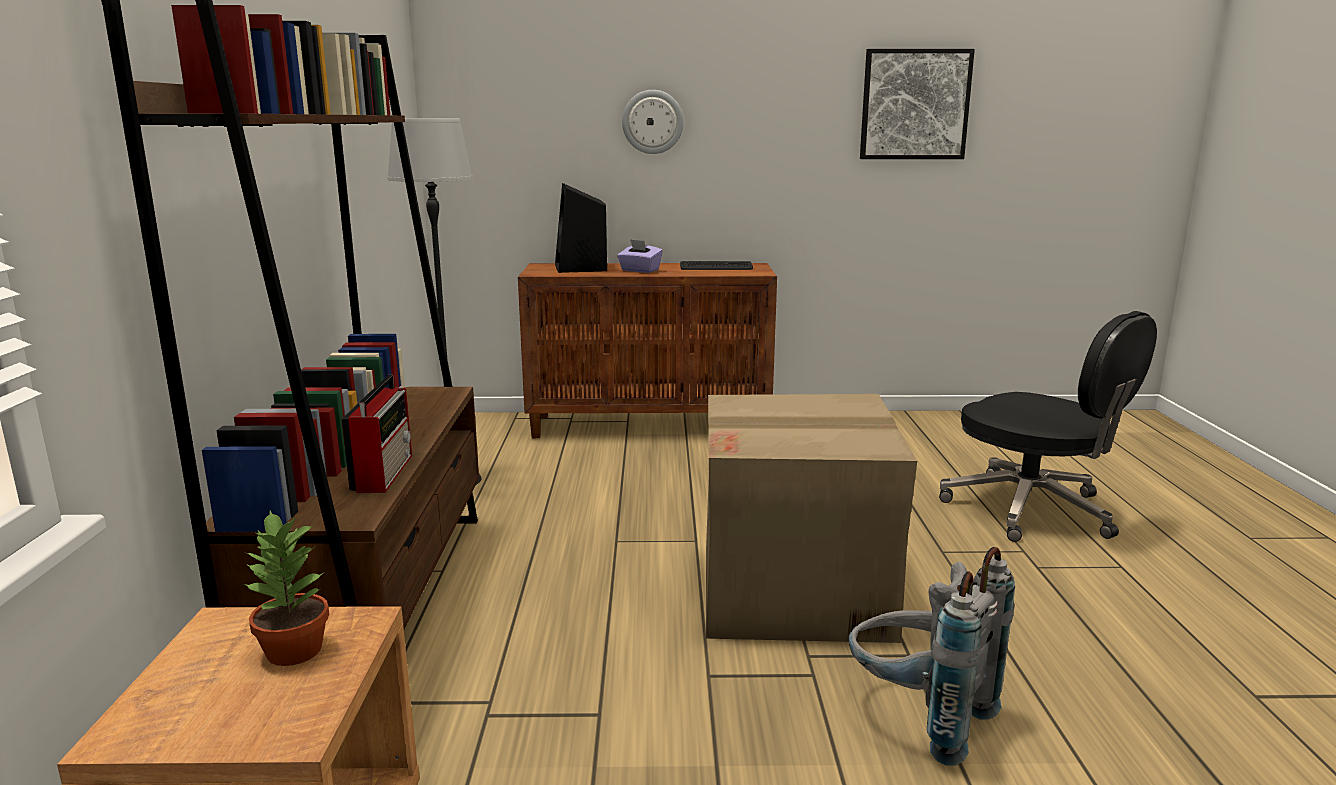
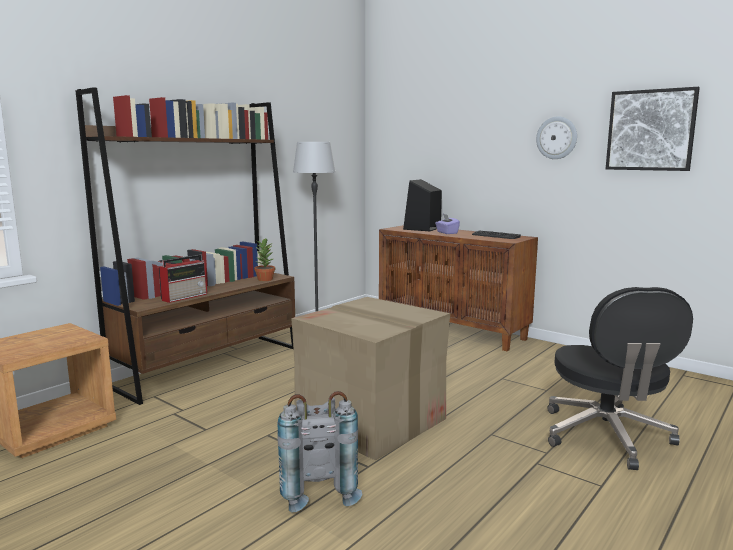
camera: 40 degrees right, 5 degrees down
(294, 652) = (58, 339): potted plant -> potted plant (265, 279)
(652, 122) = (475, 144): wall clock -> wall clock (556, 138)

